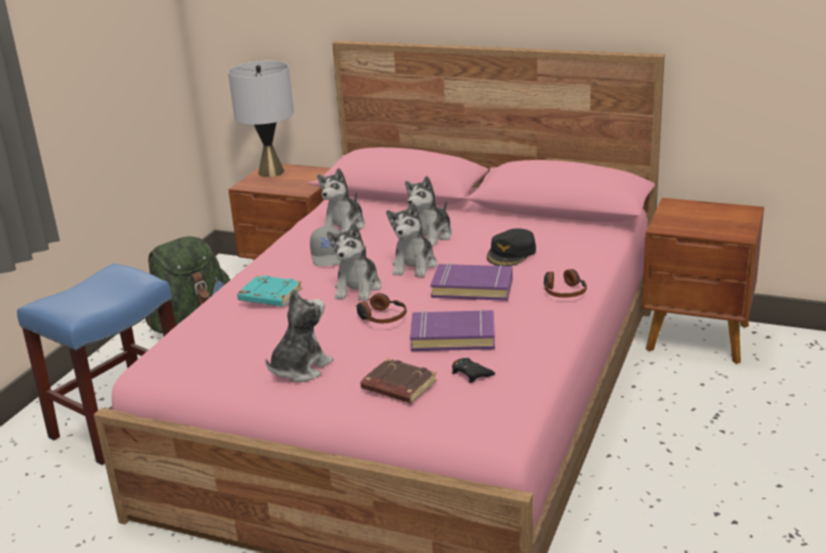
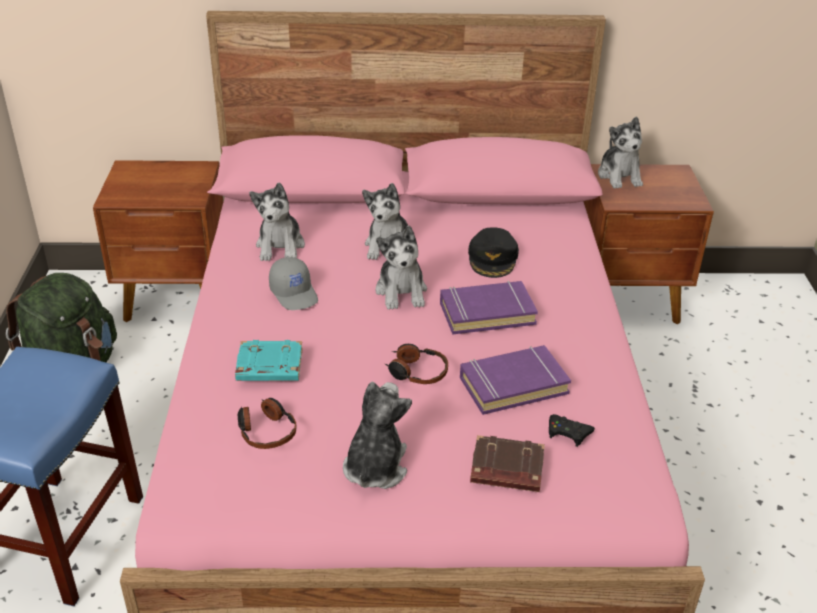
camera: 25 degrees left, 10 degrees up
(270, 172) = (131, 175): grey table lamp -> none
(358, 288) = (362, 335): plush toy -> plush toy (619, 176)
(563, 291) = (581, 301): headphones -> headphones (266, 431)

